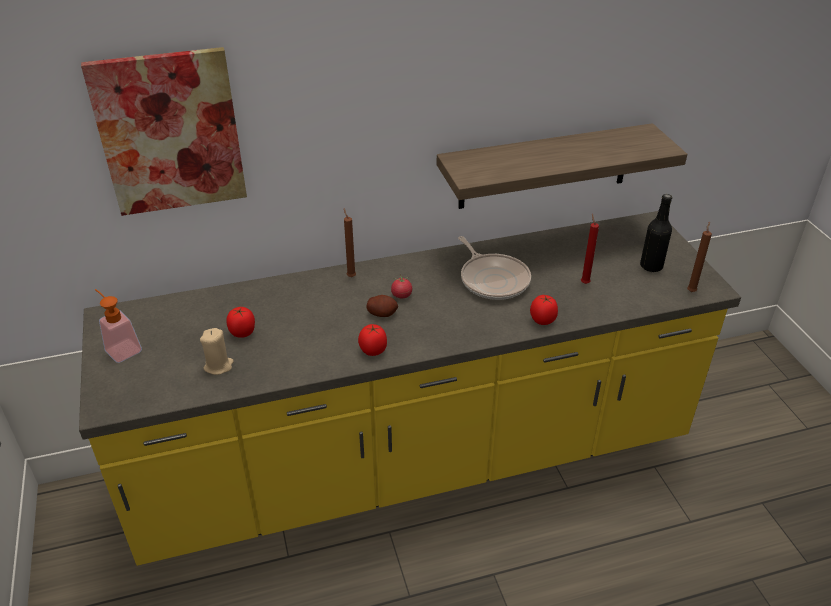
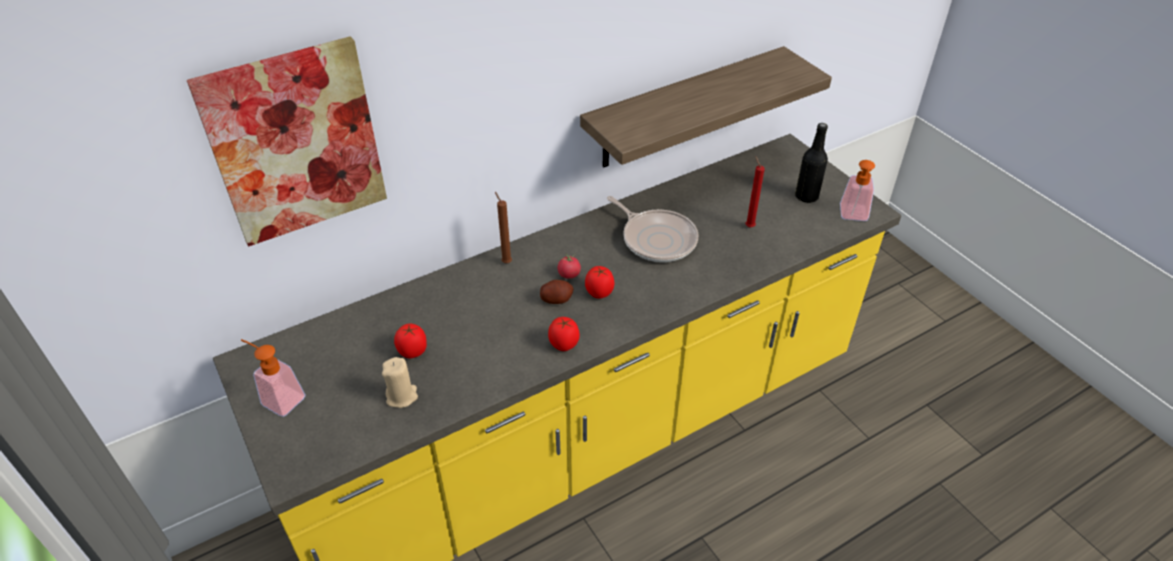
camera: 15 degrees left, 5 degrees up
(542, 320) = (723, 276): tomato -> tomato (599, 292)
(691, 291) = (853, 217): brown candle -> soap dispenser

